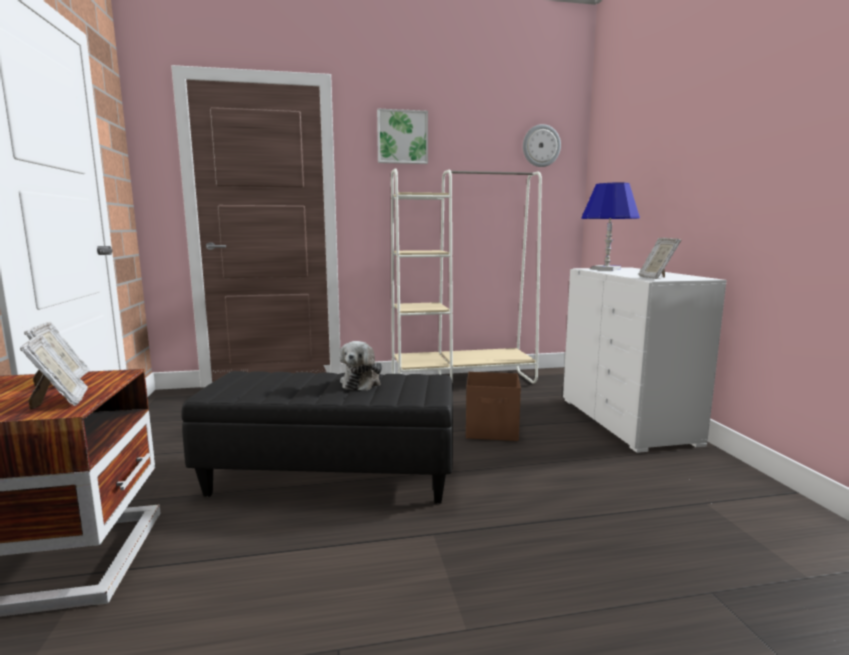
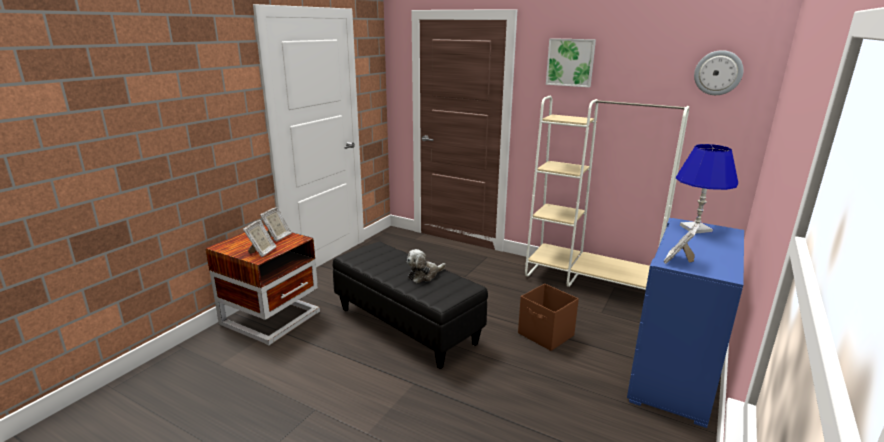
camera: 40 degrees right, 10 degrees up
(628, 420) = (675, 374): white dresser -> blue dresser

